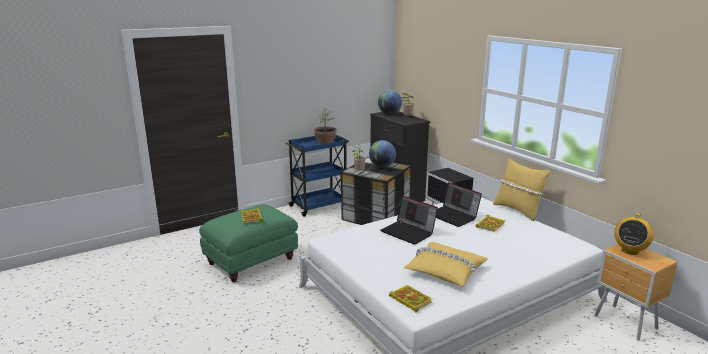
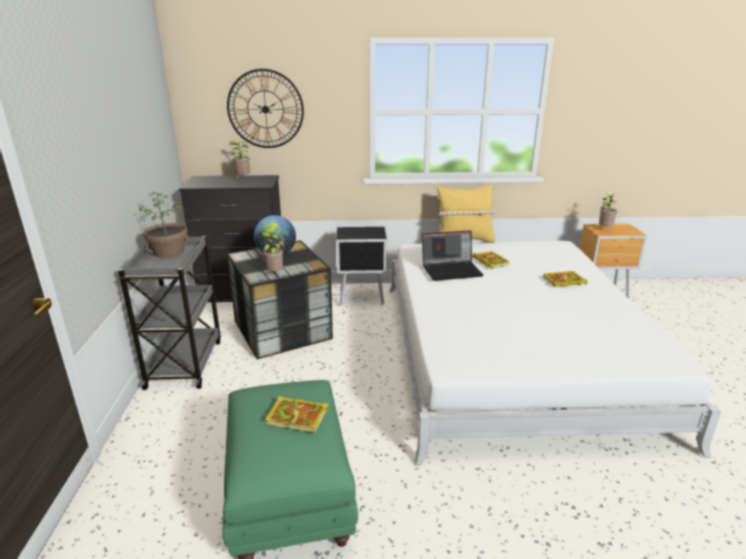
camera: 60 degrees left, 5 degrees up
(319, 205) = (185, 362): blue cart -> grey cart
(389, 114) = (207, 181): globe -> none
(409, 232) = (475, 305): laptop -> none
(409, 300) = (647, 358): book -> book (563, 281)
(431, 76) = (265, 109): none -> wall clock
(445, 270) = (582, 317): yellow pillow -> none
(630, 250) = (604, 229): radio -> potted plant

